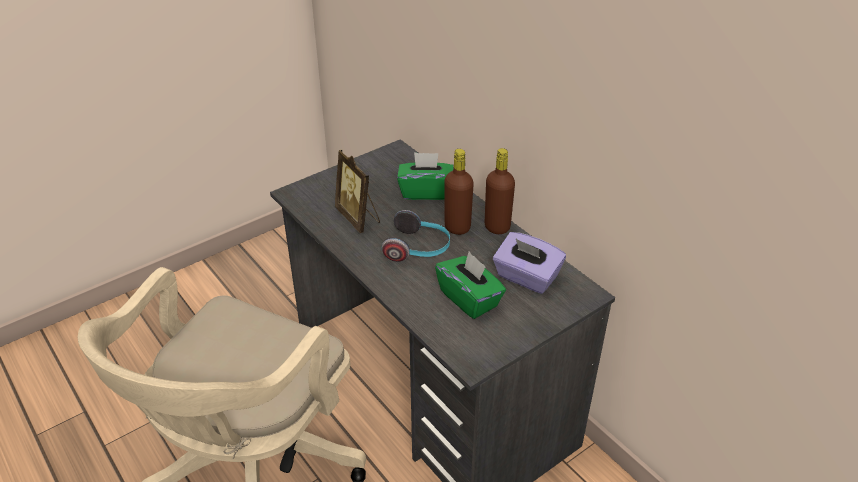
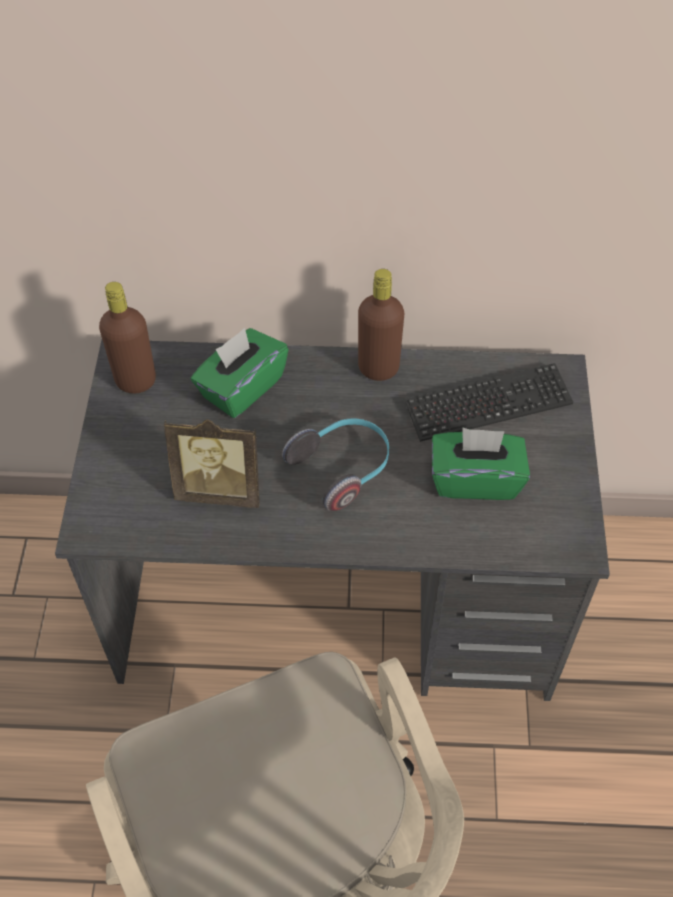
camera: 50 degrees left, 15 degrees up
(457, 227) = (341, 404): brown bottle -> brown bottle (135, 380)
(526, 277) = (488, 404): purple tissue box -> keyboard

